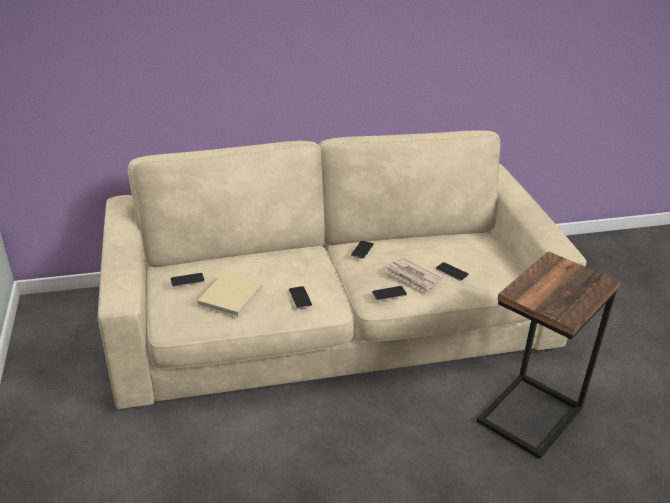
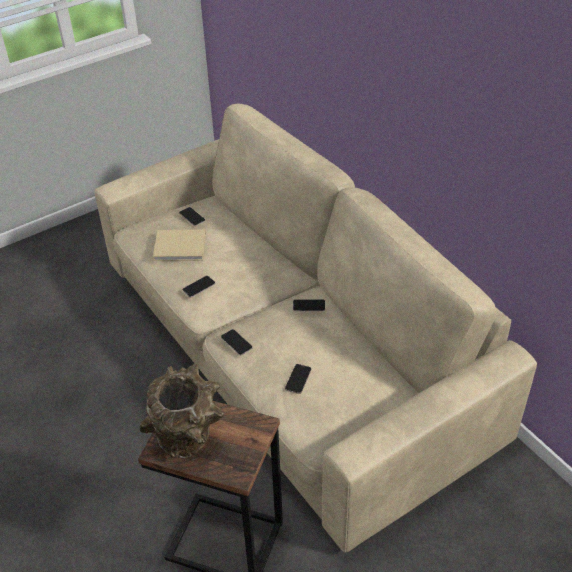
camera: 70 degrees right, 10 degrees up
(413, 277) = (271, 352): newspaper -> none
(560, 297) = (189, 440): none -> brown vase

